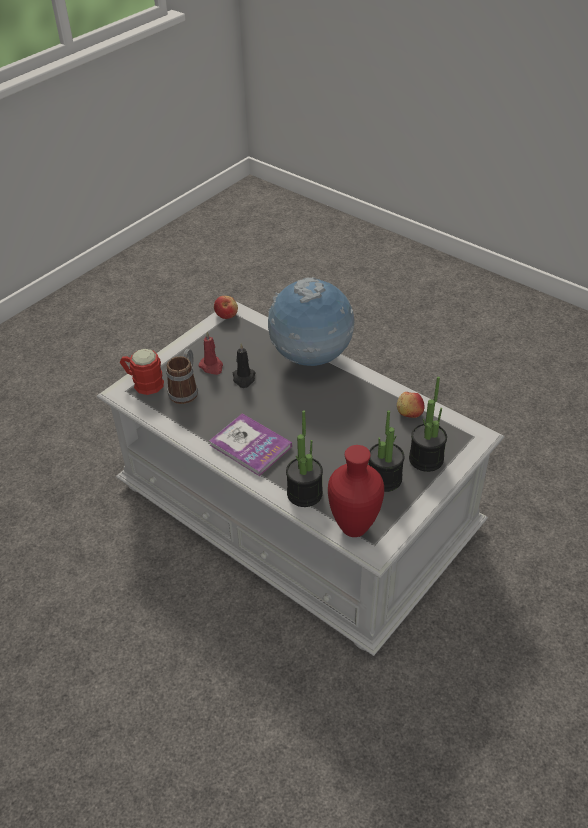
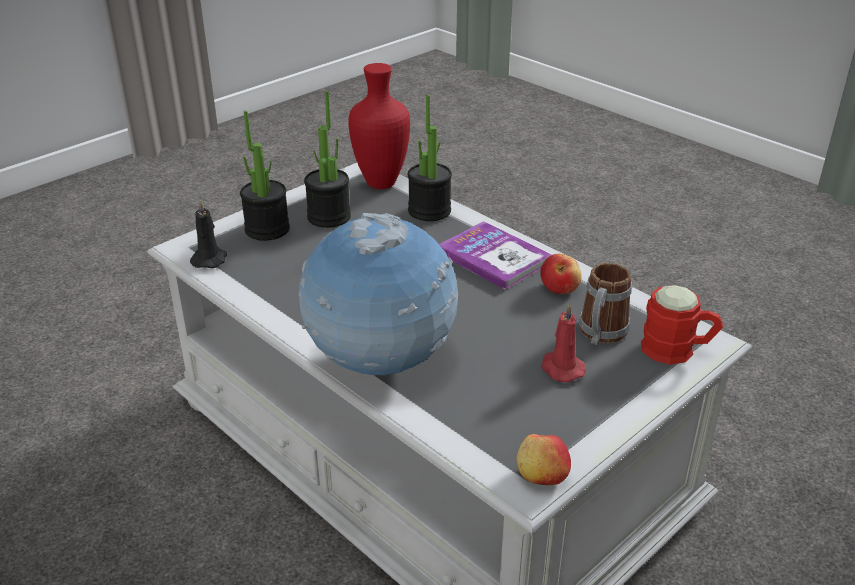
camera: 175 degrees left, 10 degrees down
(244, 378) = (503, 344): black candle -> black candle (210, 259)
(409, 413) = (258, 277): apple -> apple (560, 287)

